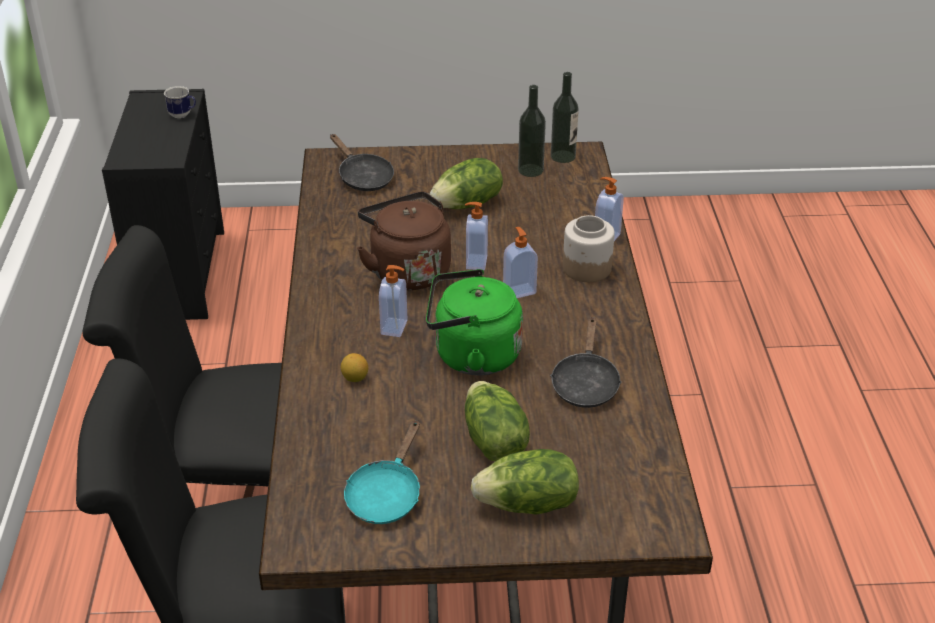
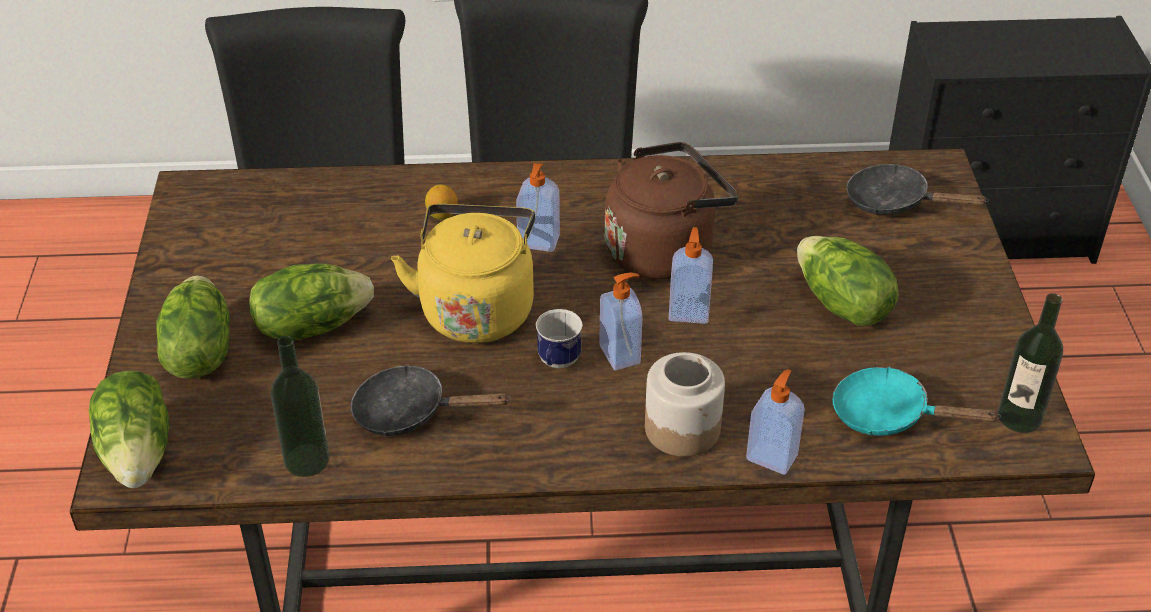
camera: 90 degrees right, 5 degrees up
(183, 115) = (1071, 63): mug -> mug (557, 363)
(363, 177) = (894, 202): black frying pan -> black frying pan turned 60 degrees clockwise
(386, 495) = (243, 245): turquoise frying pan -> turquoise frying pan (889, 415)
(471, 356) = (477, 308): green kettle -> yellow kettle
(530, 170) = (961, 375): bottle -> bottle (306, 460)
(645, 524) = (139, 452): none -> lettuce

